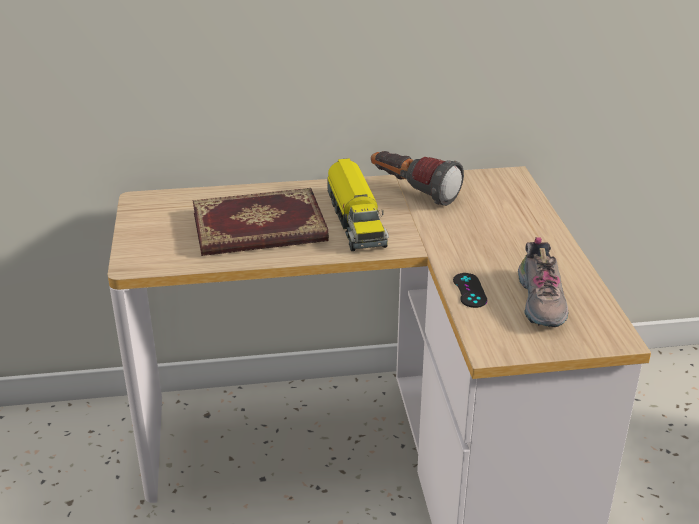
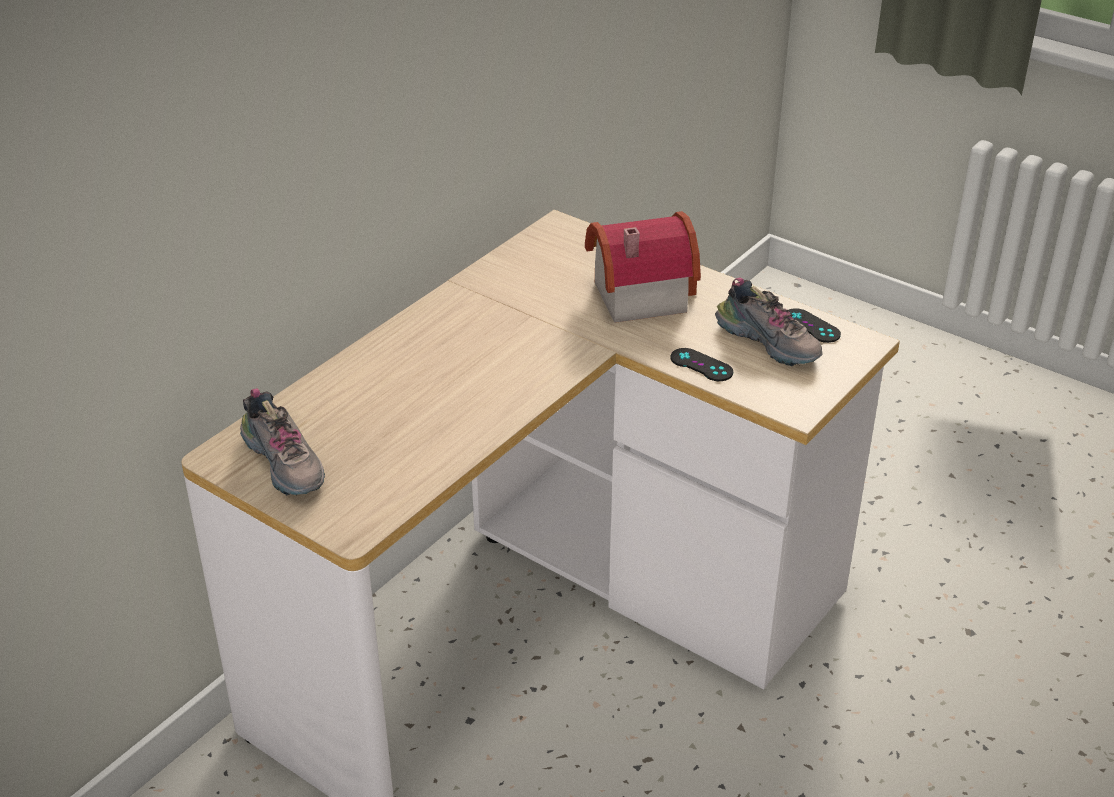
camera: 45 degrees left, 5 degrees up
(160, 218) = (286, 463): none -> shoe
(259, 229) = (416, 414): book -> none
(355, 219) = (492, 351): toy truck -> none
(412, 191) = (496, 291): flashlight -> none
(496, 231) = (635, 294): none -> toy house
(591, 308) = (811, 326): none -> black game controller

